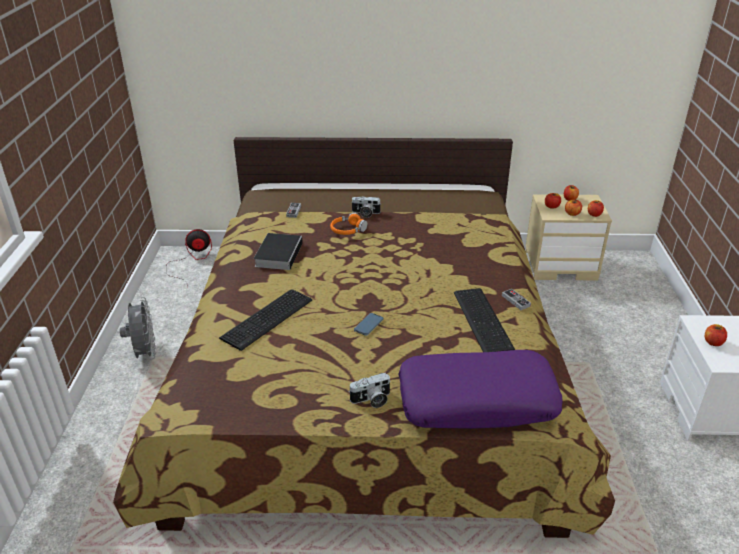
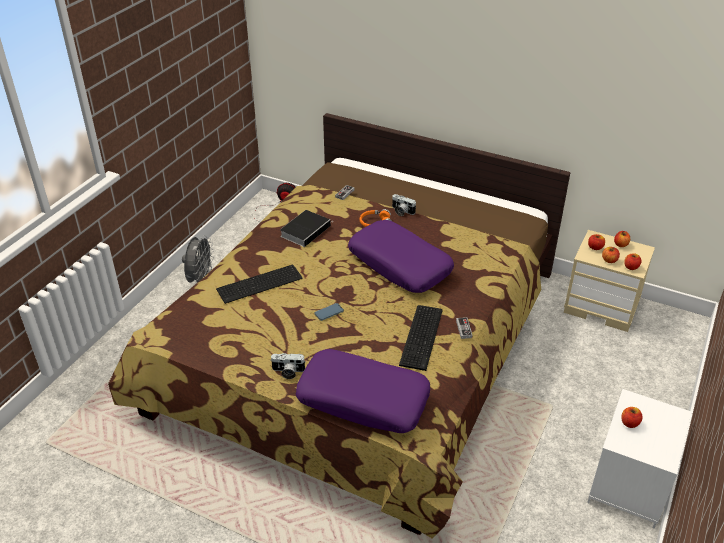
camera: 25 degrees right, 5 degrees up
(404, 260) = (400, 265): none -> purple pillow

